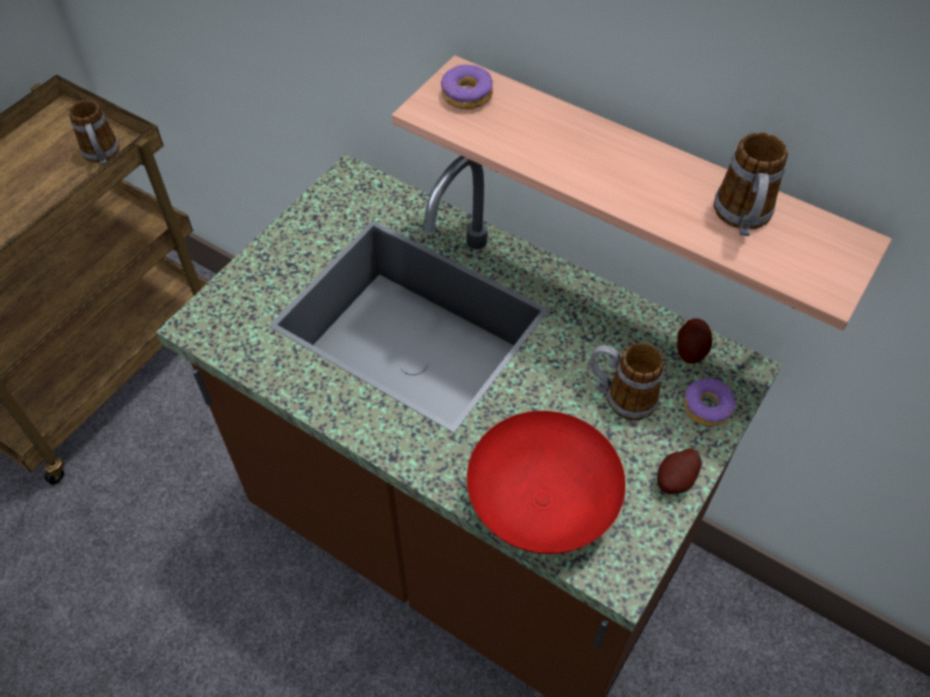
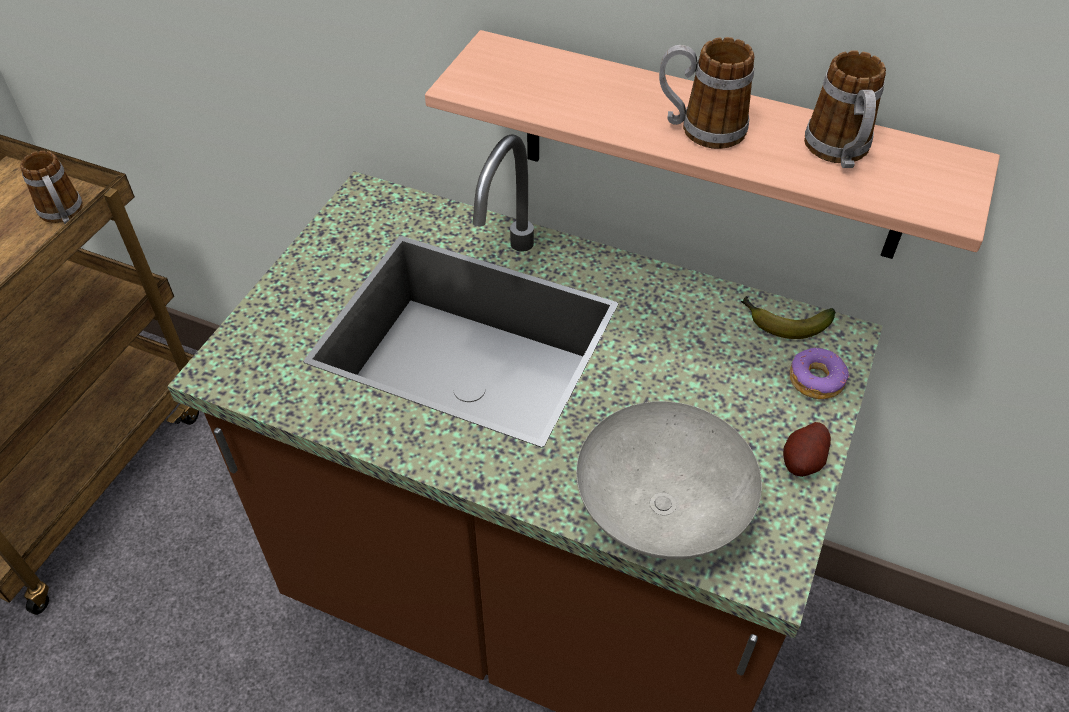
camera: 10 degrees left, 5 degrees down
(467, 95) = (505, 66): donut -> none
(542, 507) = (663, 513): red bowl -> grey bowl
(621, 396) = (720, 382): mug -> mug (700, 129)
(691, 349) = (782, 323): potato -> banana

